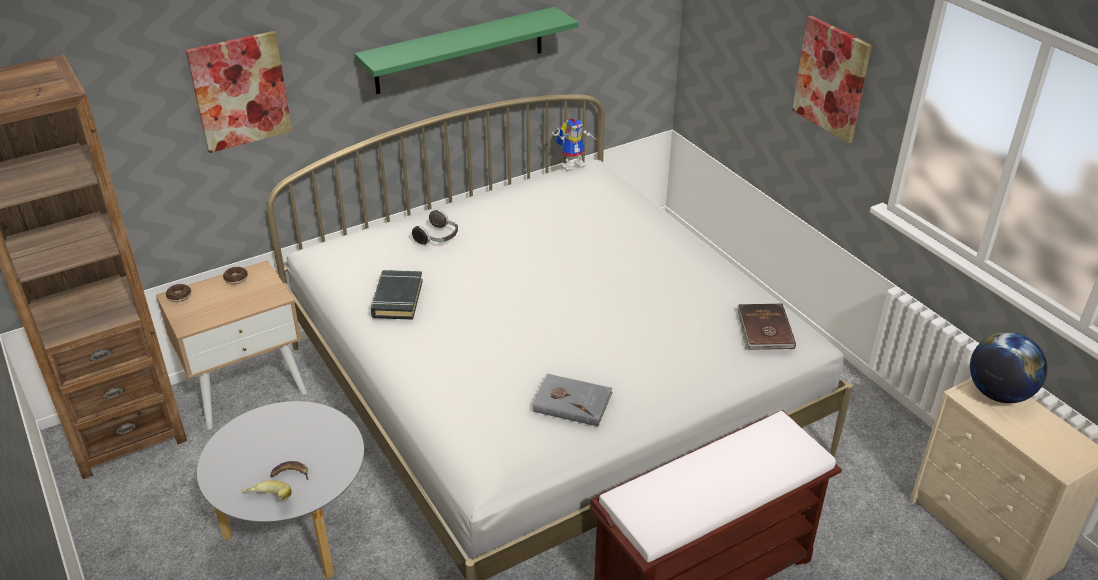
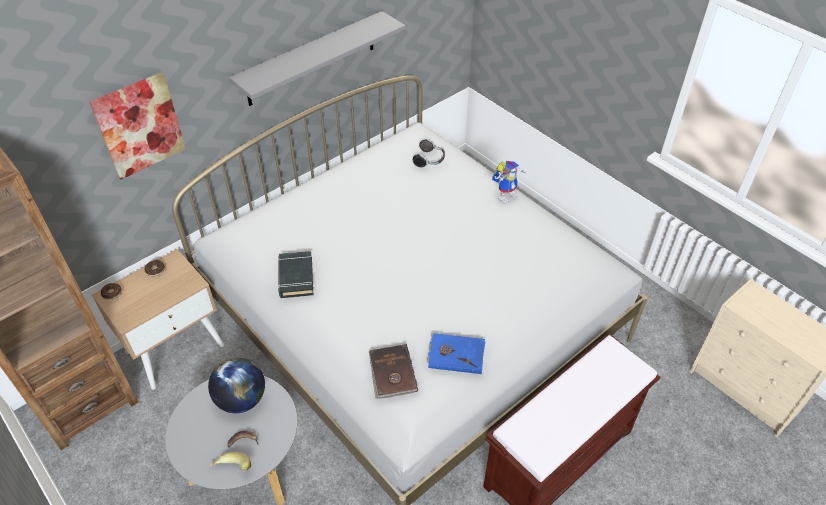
camera: 10 degrees left, 10 degrees up
(438, 238) = (314, 215): headphones -> headphones (429, 160)
(460, 50) = (311, 59): green shelf -> grey shelf
(572, 401) = (456, 354): grey book -> blue book
(573, 164) = (403, 131): toy robot -> toy robot (506, 195)
(764, 330) = (583, 267): brown book -> brown book (392, 373)
(831, 78) = (612, 58): picture -> none
(998, 393) = (760, 300): globe -> globe (241, 399)

